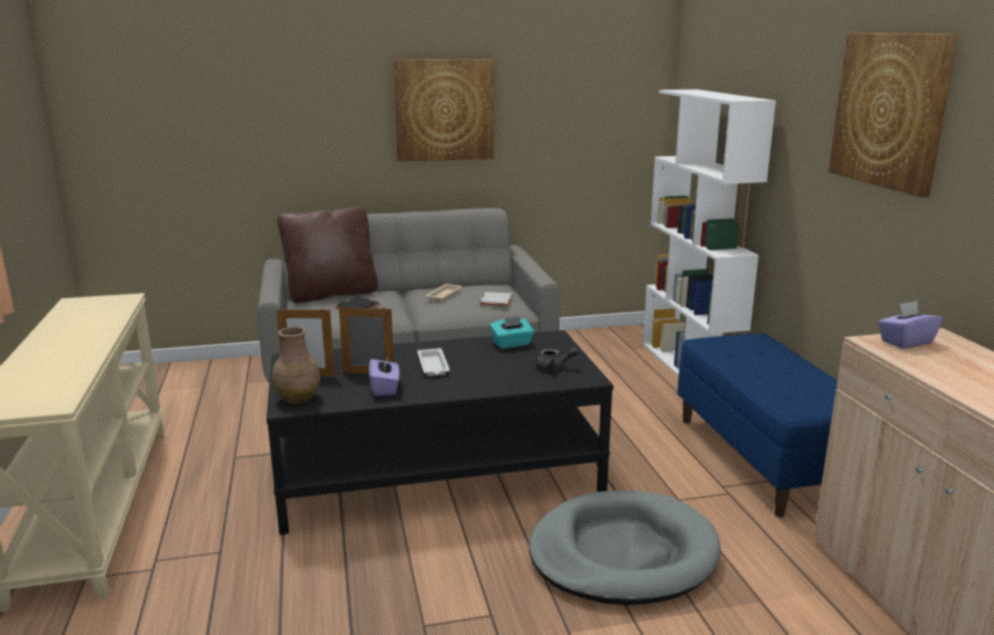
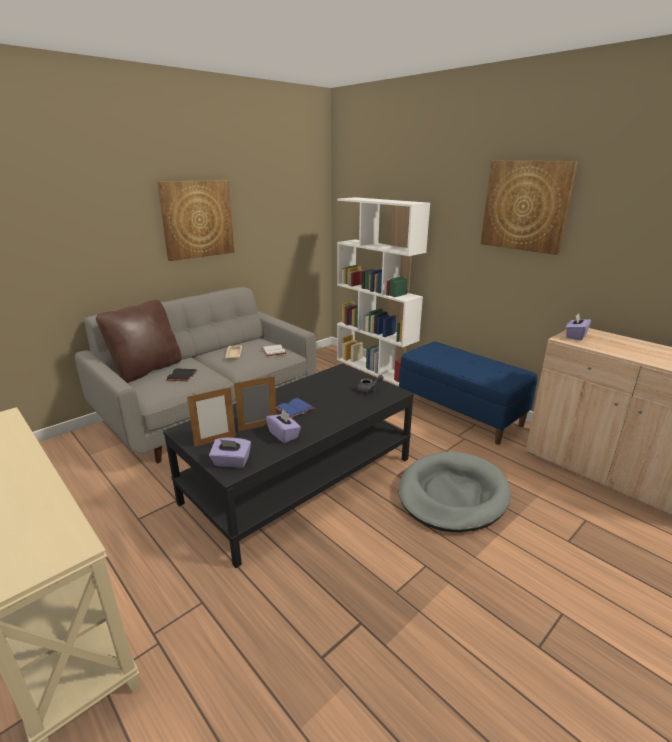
camera: 30 degrees left, 5 degrees up
(298, 399) = (231, 462): brown vase -> purple tissue box
(433, 366) = (295, 409): white tray -> blue book
(511, 344) = (324, 380): turquoise tissue box -> none

